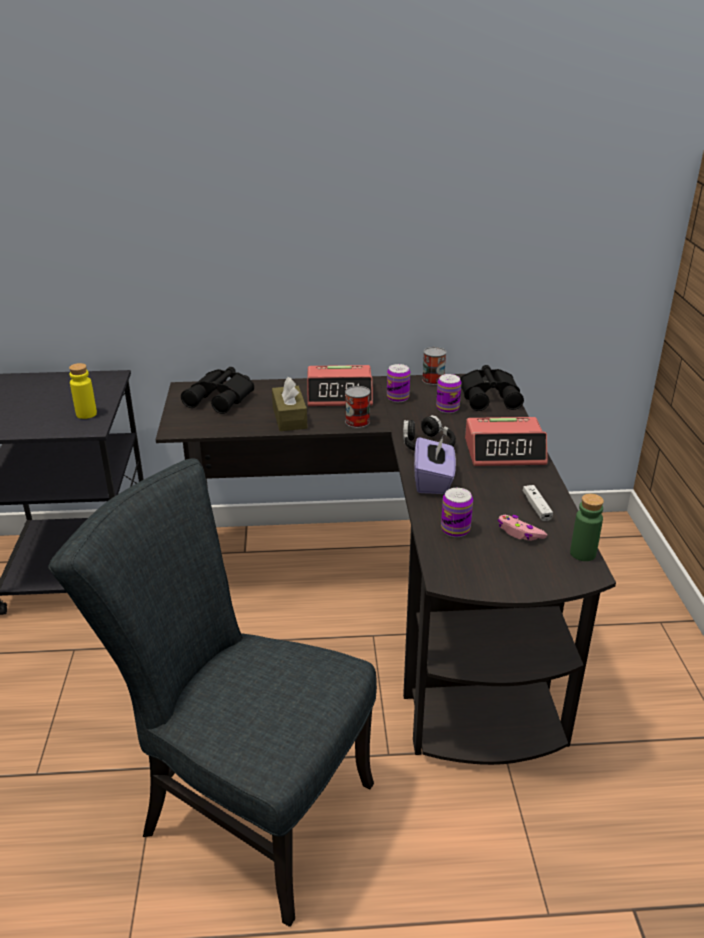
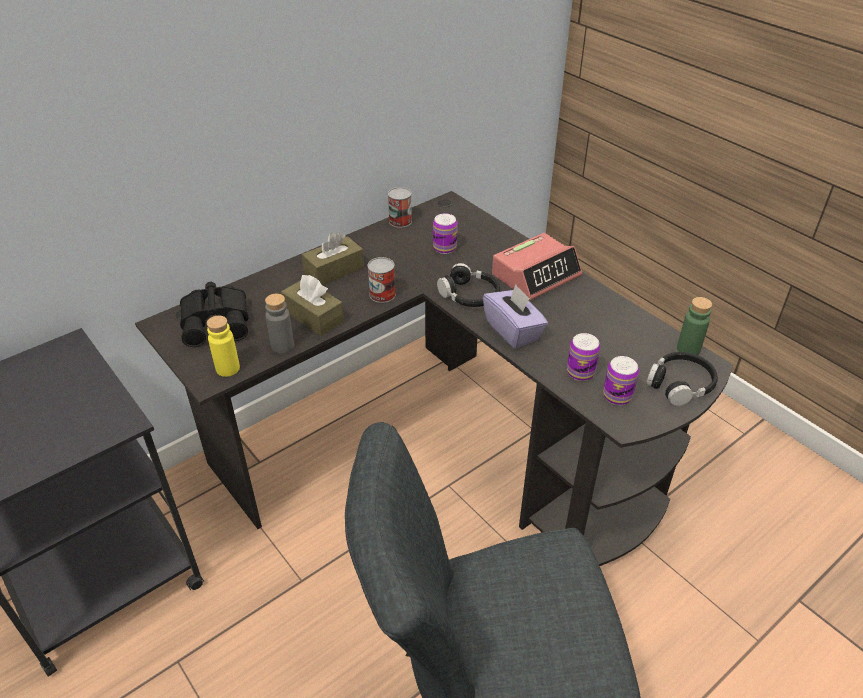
camera: 35 degrees left, 10 degrees up
(86, 414) = (95, 407): yellow bottle -> yellow bottle (228, 368)
(246, 427) = (282, 346): none -> grey bottle
(340, 395) = (334, 270): alarm clock -> brown tissue box
(397, 397) = (390, 253): can -> can (617, 396)
(491, 396) = (467, 221): black binoculars -> none
(519, 533) = (628, 352): pink game controller -> none
(536, 507) = (614, 320): white game controller -> none
(539, 574) = (680, 384): none -> black headphones

